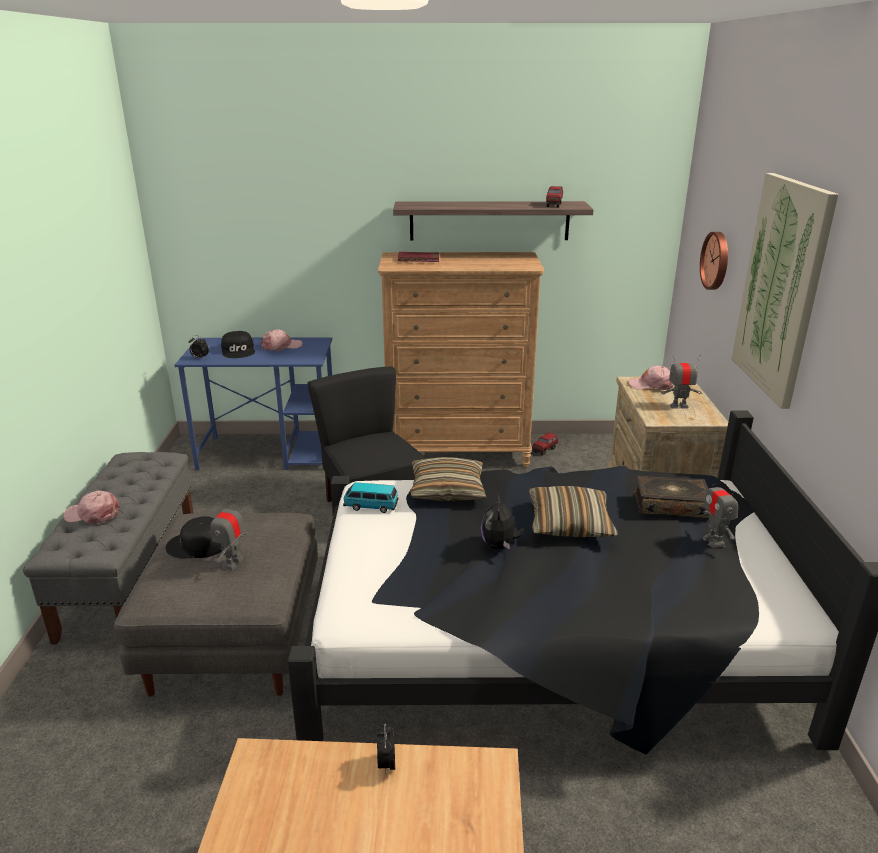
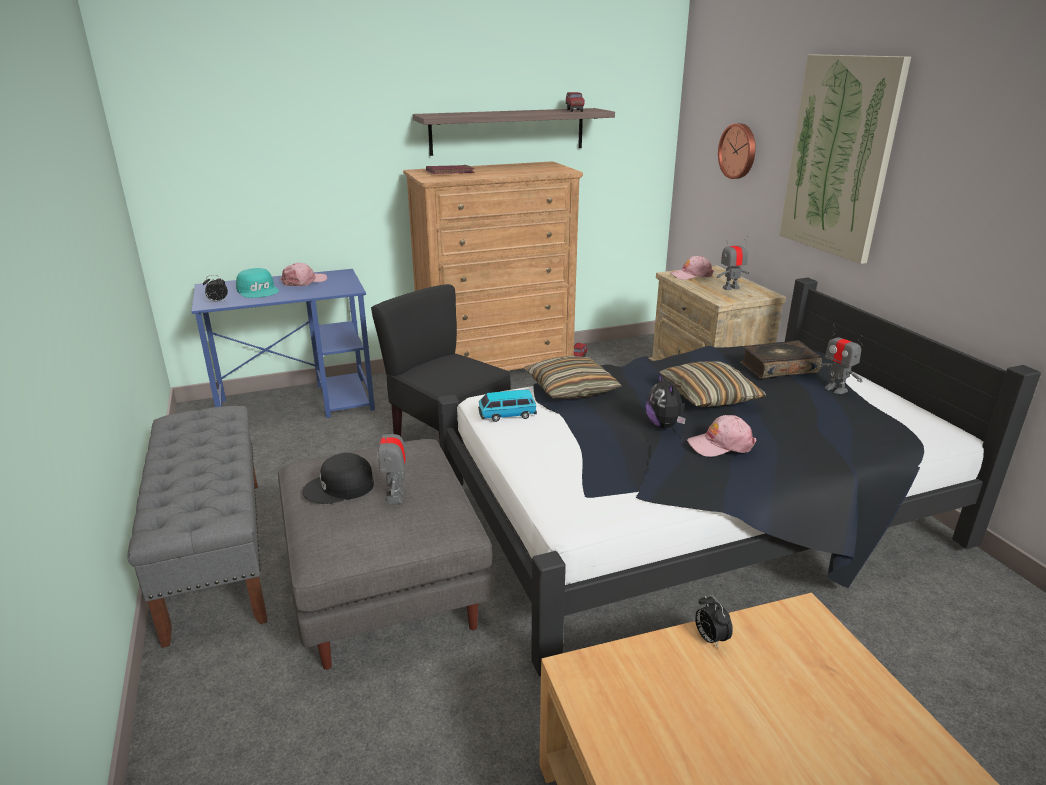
camera: 20 degrees left, 0 degrees up
(93, 514) = (181, 481): pink cap -> pink cap (720, 445)
(239, 351) = (258, 290): black cap -> turquoise cap

